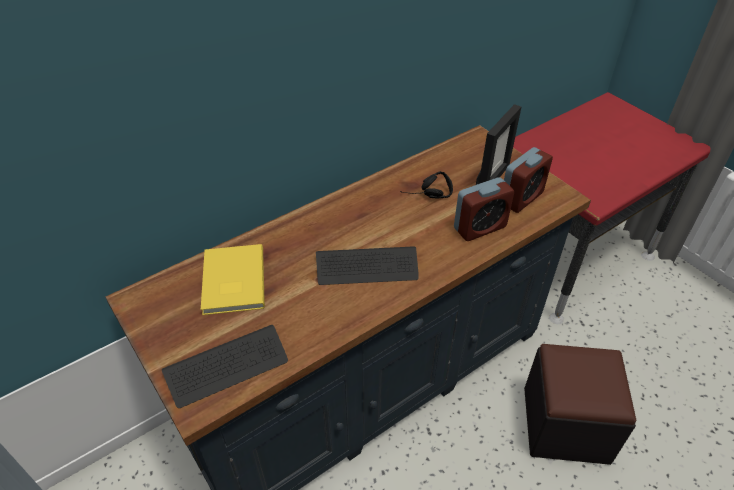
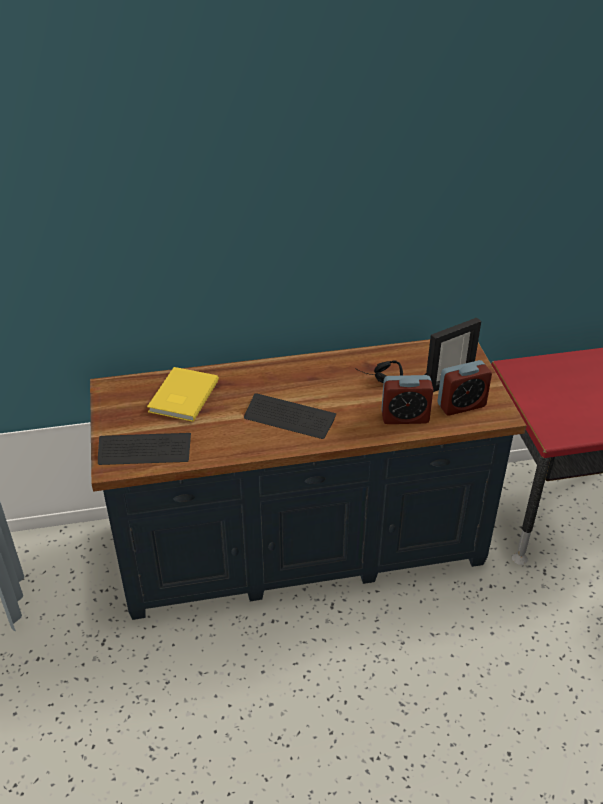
camera: 25 degrees right, 5 degrees down
(565, 424) = (465, 649): black ottoman -> none

